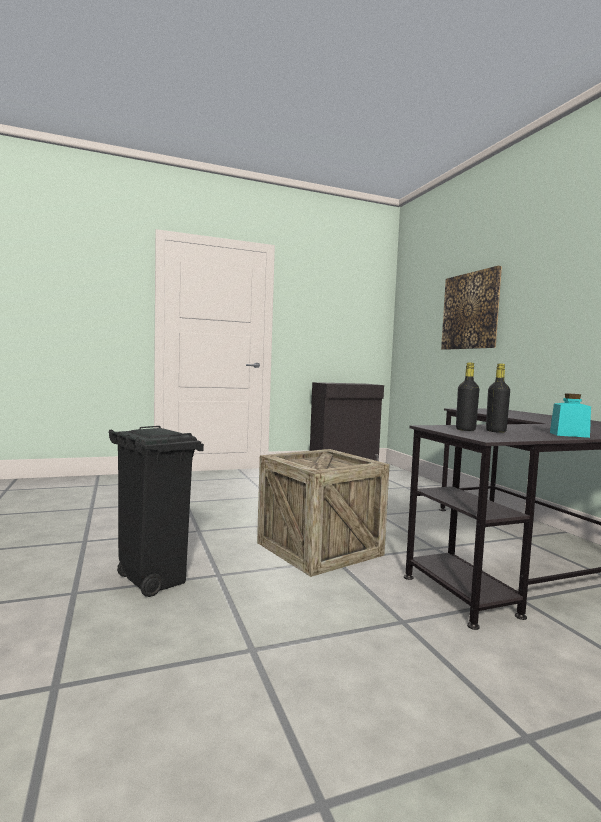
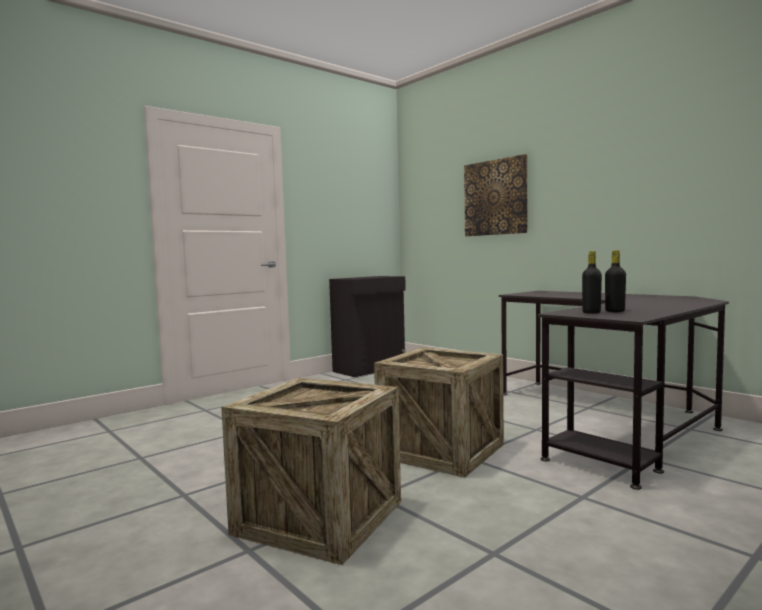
camera: 20 degrees left, 0 degrees up
(152, 581) = (319, 517): black trash can -> crate
(569, 435) = (667, 308): turquoise jar -> none

